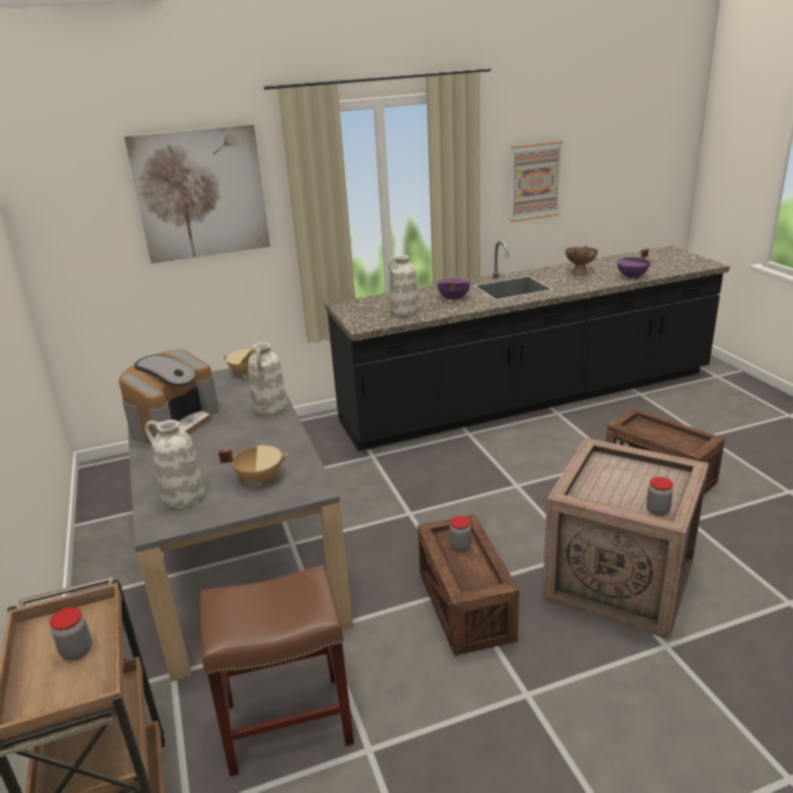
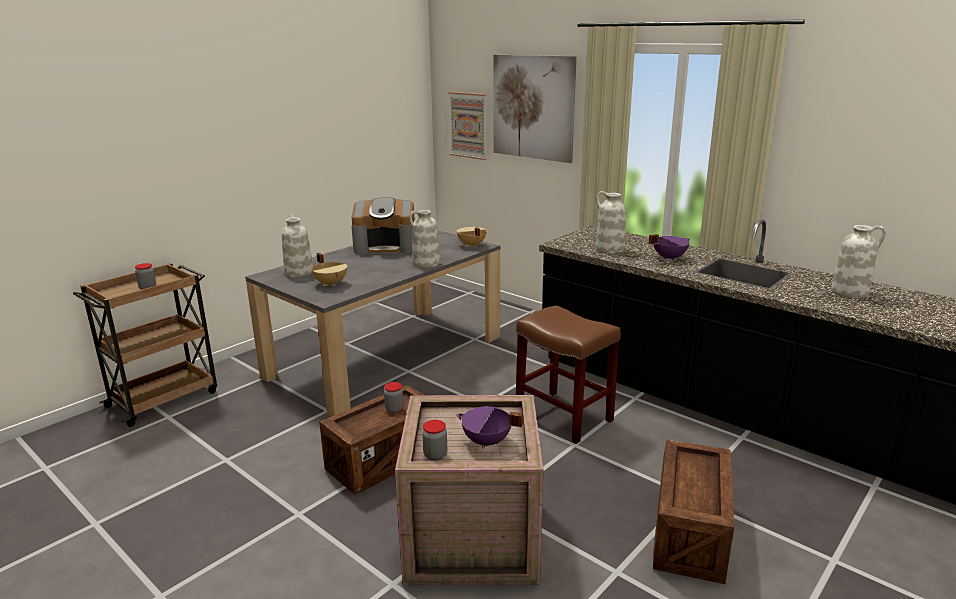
camera: 60 degrees right, 5 degrees down
(286, 724) = (238, 424): brown stool -> brown stool (562, 416)
(535, 181) = (864, 168): picture -> picture (468, 125)
(580, 273) = (850, 292): brown bowl -> white vase
(632, 277) = (892, 319): purple cooking pot -> purple cooking pot (486, 442)

